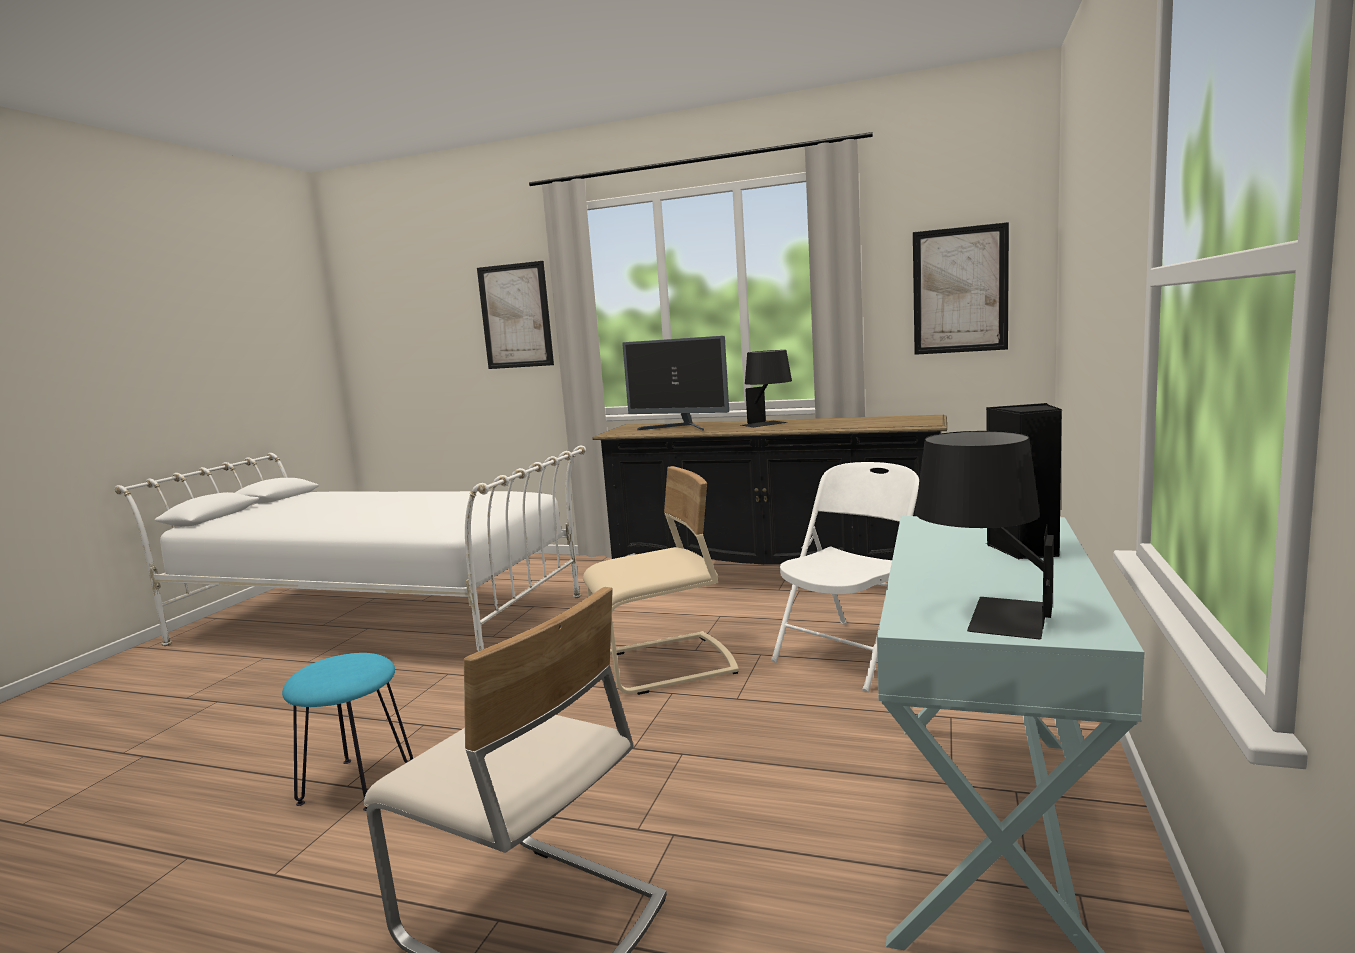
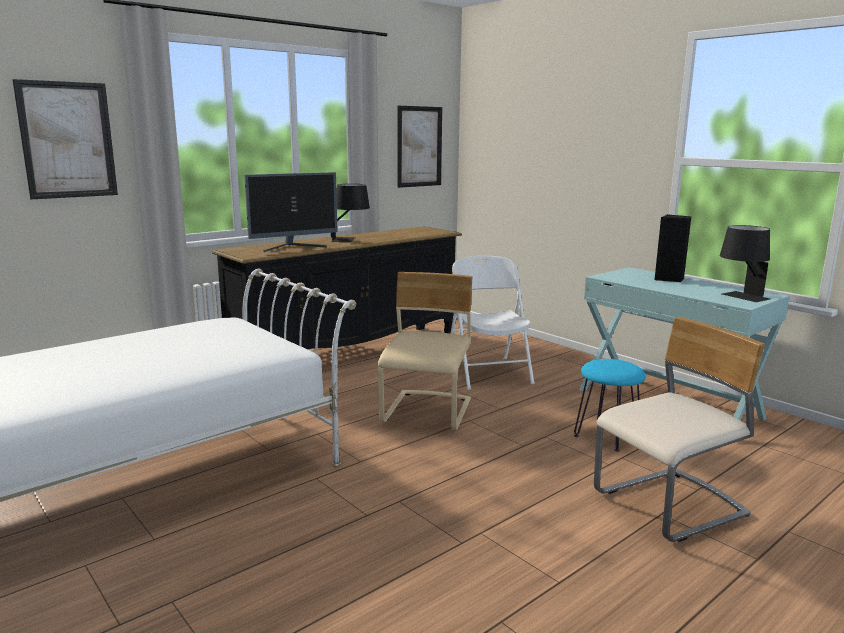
camera: 60 degrees left, 5 degrees up
(357, 783) = (463, 538): turquoise stool -> turquoise stool (606, 435)

